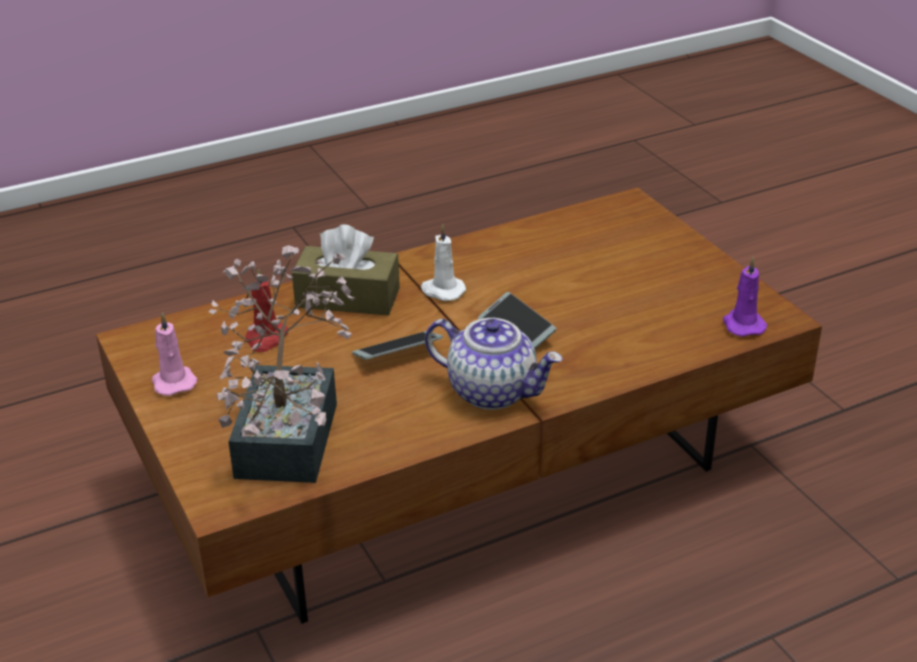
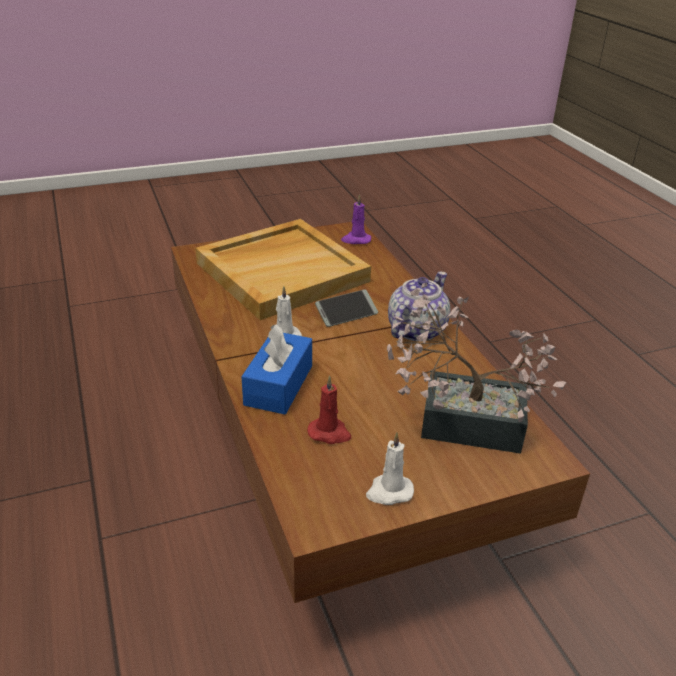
camera: 85 degrees left, 0 degrees up
(173, 382) = (389, 492): pink candle -> white candle
(347, 298) = (278, 385): brown tissue box -> blue tissue box
(397, 353) = (364, 365): phone -> none
(609, 272) = (282, 271): none -> beige tray

